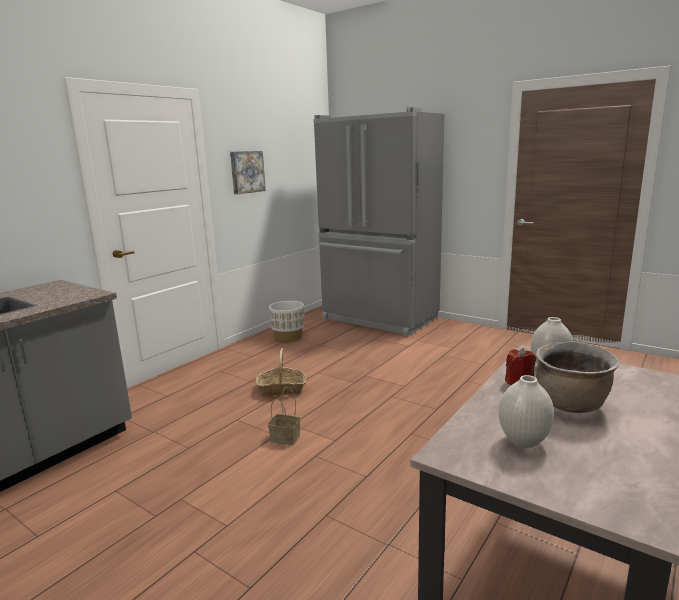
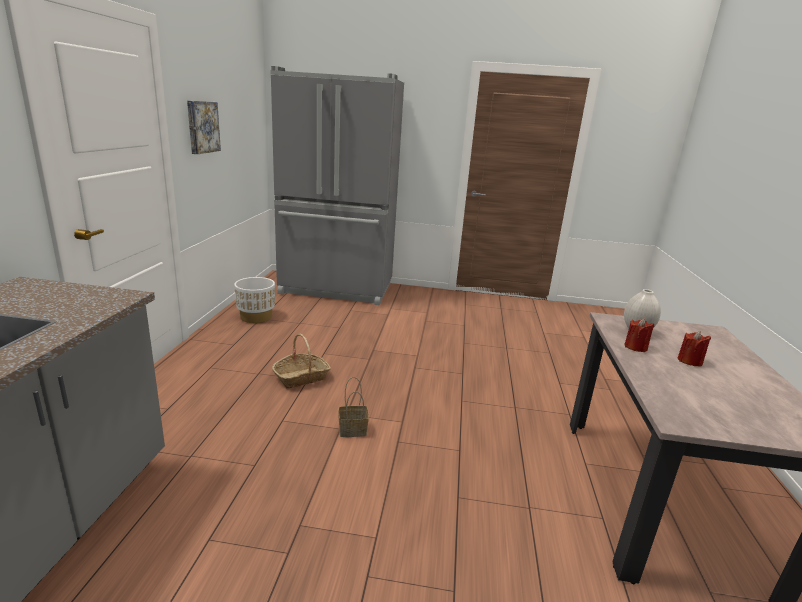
camera: 30 degrees left, 5 degrees up
(523, 441) = (704, 398): white vase -> none
(571, 405) = (689, 361): brown cooking pot -> red candle

